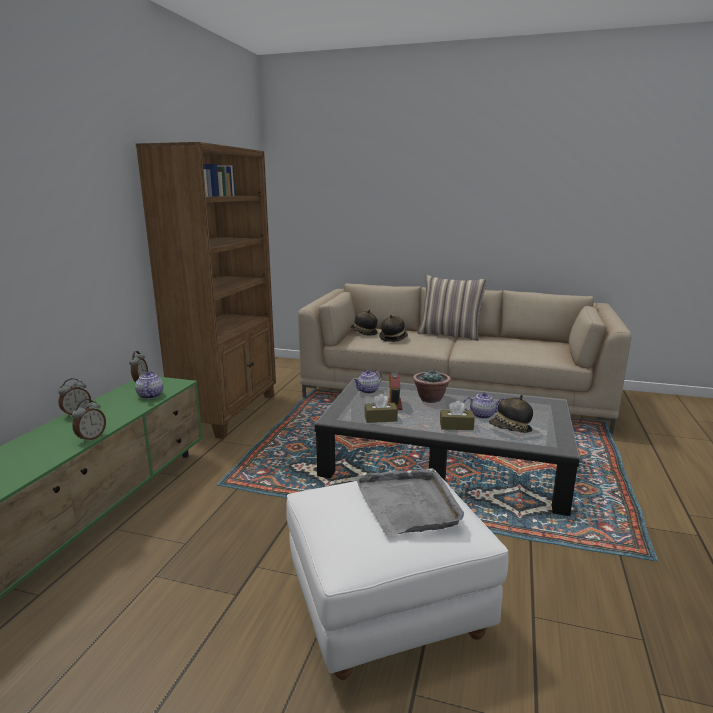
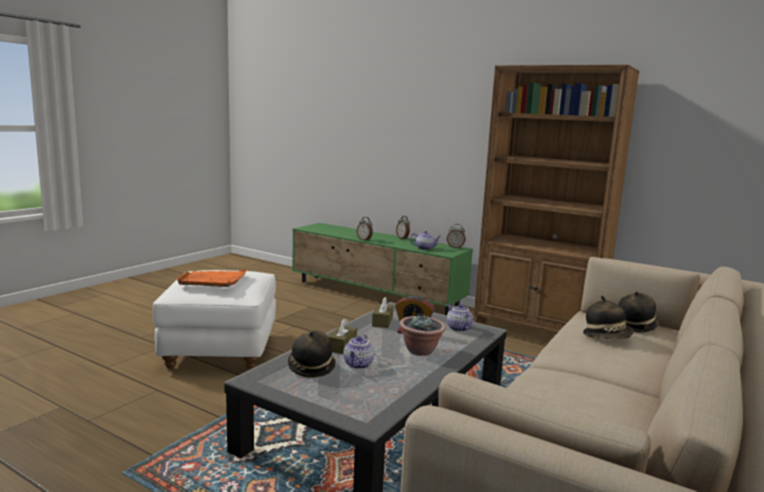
camera: 105 degrees right, 5 degrees down
(409, 503) = (213, 280): grey tray -> orange tray
(450, 335) = (657, 386): pillow -> none

